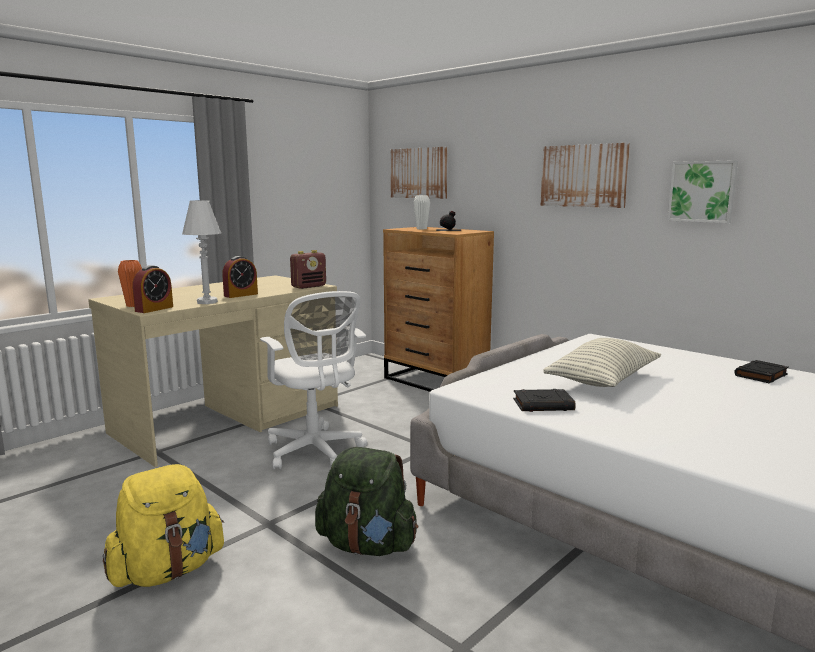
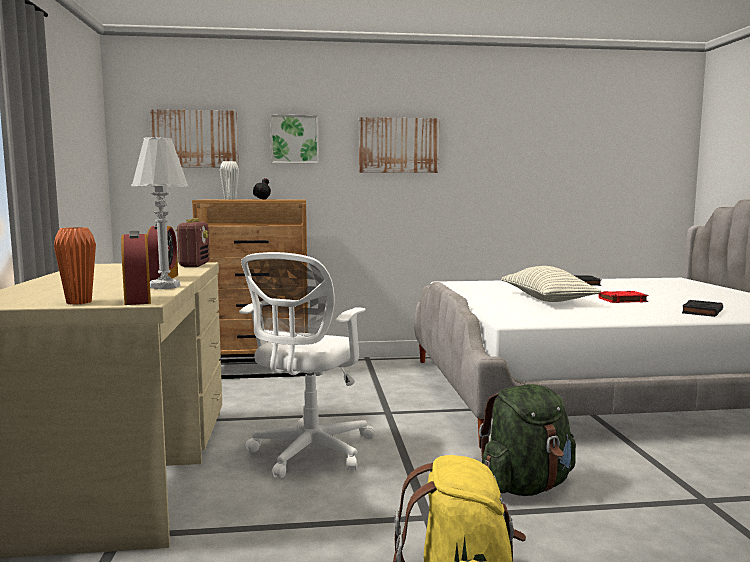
camera: 50 degrees left, 5 degrees down
(315, 452) = (308, 453): white office chair -> white office chair turned 105 degrees clockwise
(543, 405) = (577, 316): black book -> black book (702, 312)
(693, 406) = (622, 300): none -> red book
(702, 191) = (497, 159): picture -> picture (294, 139)

